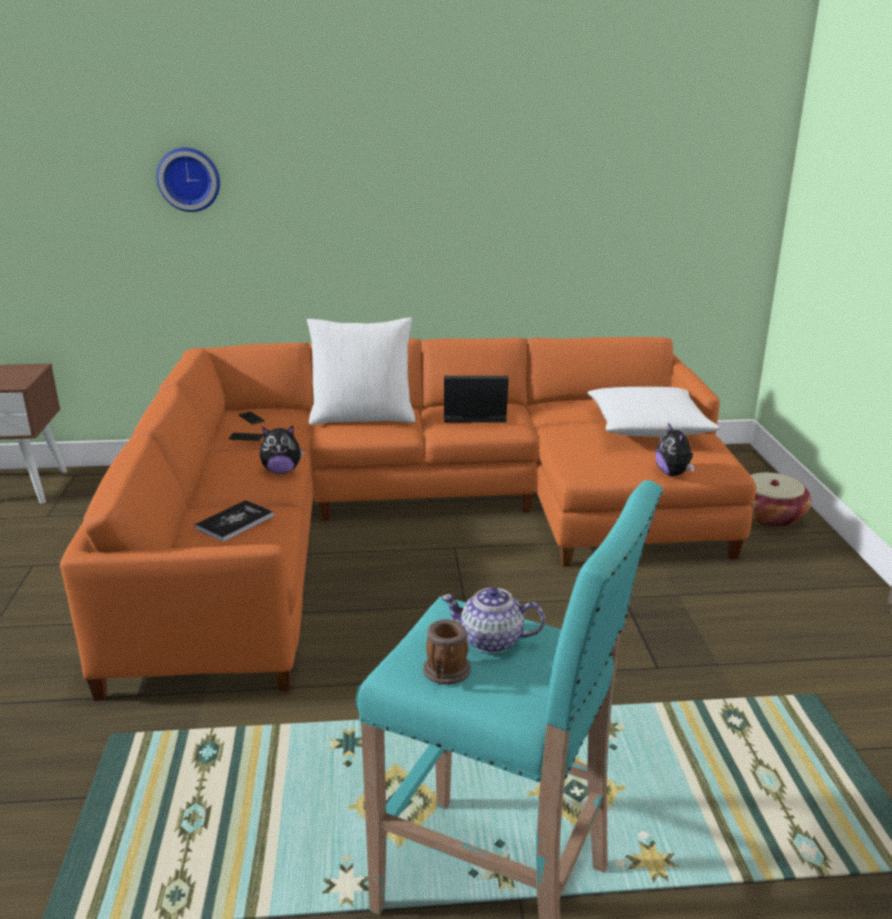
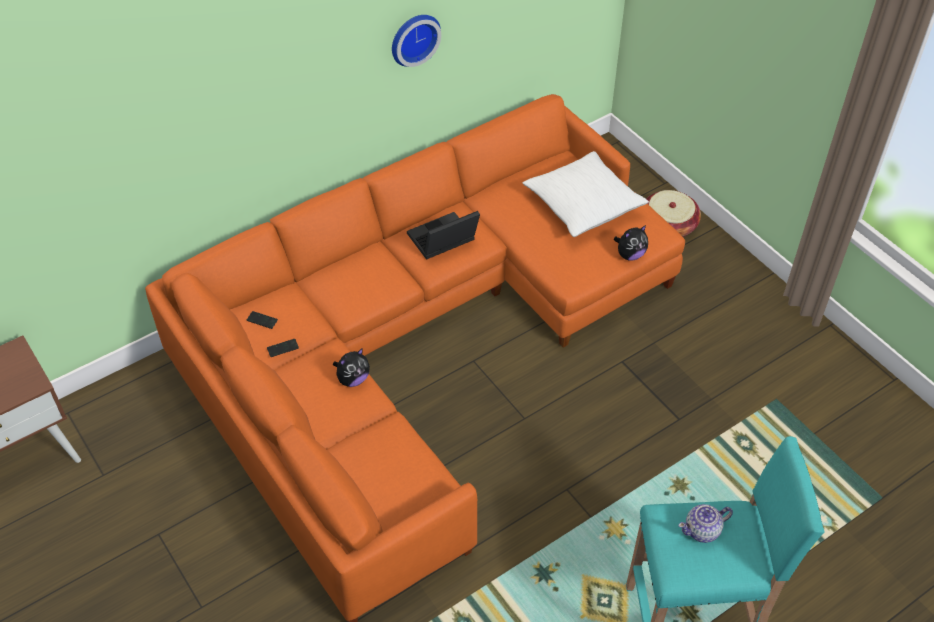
camera: 30 degrees left, 25 degrees up
(189, 179) = (129, 128): wall clock -> wall clock (413, 38)
(235, 522) = (380, 457): book -> none
(362, 417) = (353, 278): white pillow -> none
(445, 674) = (699, 567): mug -> none
(673, 473) = (630, 255): plush toy -> plush toy turned 75 degrees counterclockwise

